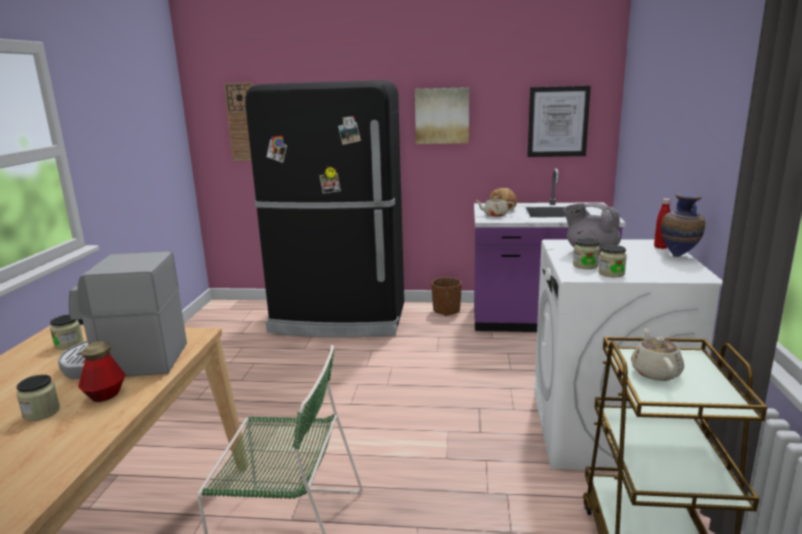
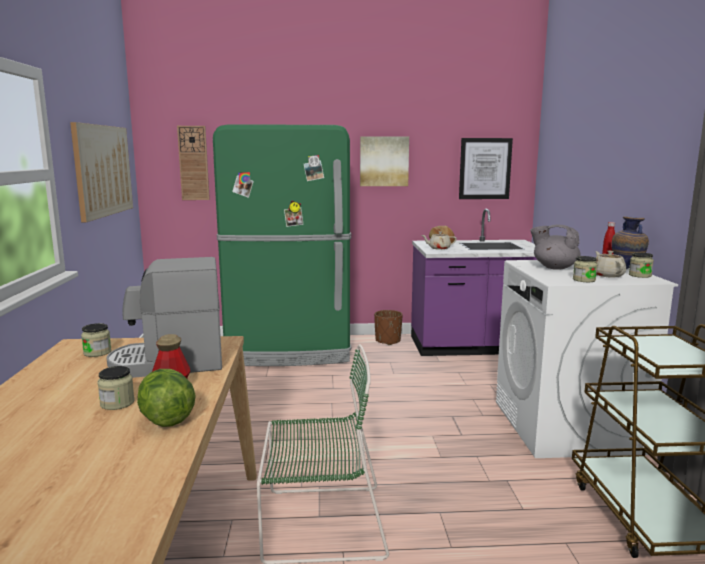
camera: 10 degrees left, 5 degrees down
(71, 438) = (166, 419): none -> lettuce
(138, 137) = (103, 170): none -> picture
(339, 318) = (289, 350): black fridge -> green fridge
(585, 265) = (558, 275): jar -> jar (640, 275)
(655, 372) = (649, 350): beige teapot -> beige teapot (607, 275)

